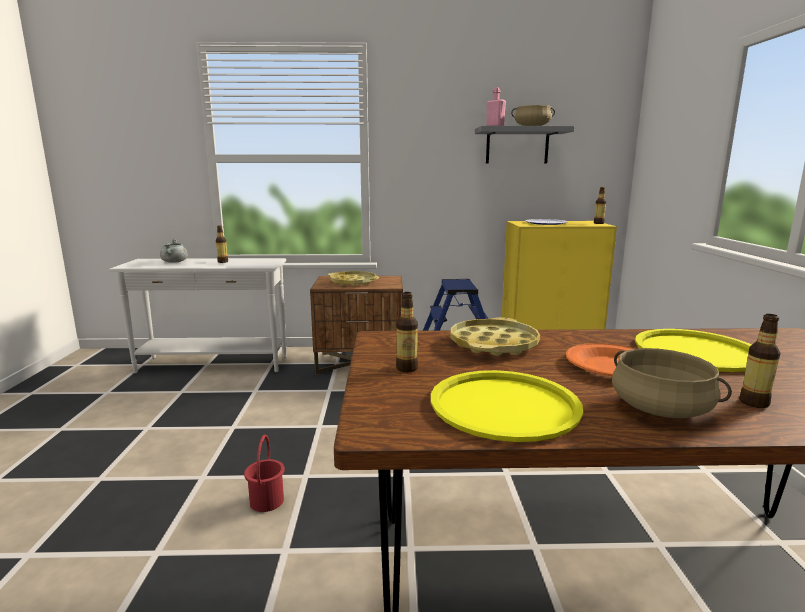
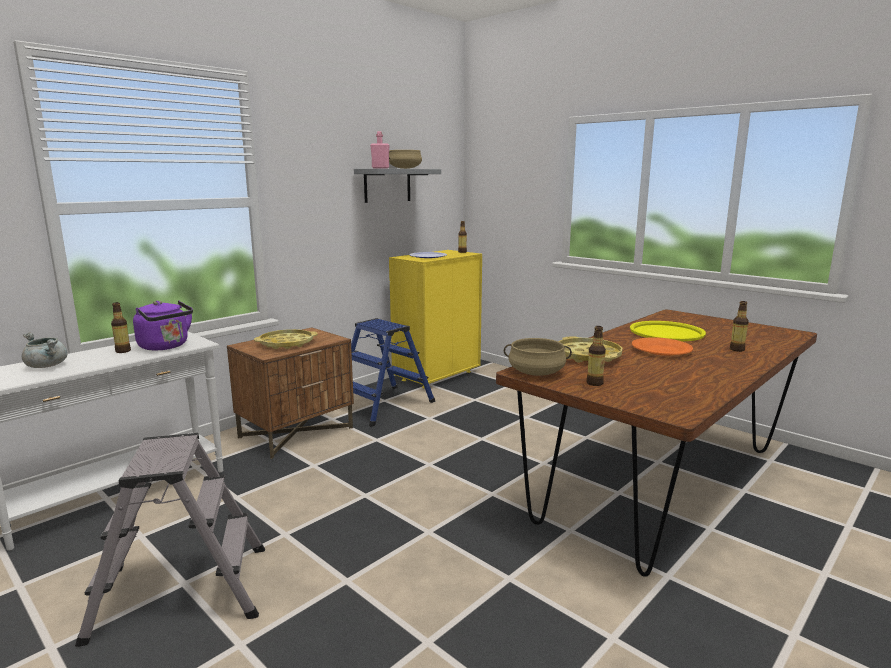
camera: 45 degrees left, 0 degrees up
(137, 432) = (180, 592): none -> grey step ladder
(246, 263) = (166, 346): none -> purple kettle
(266, 501) = (436, 562): red bucket -> none
(504, 405) = (681, 383): yellow tray -> none
(661, 409) = (723, 363): beige cooking pot -> beige cooking pot (536, 372)

